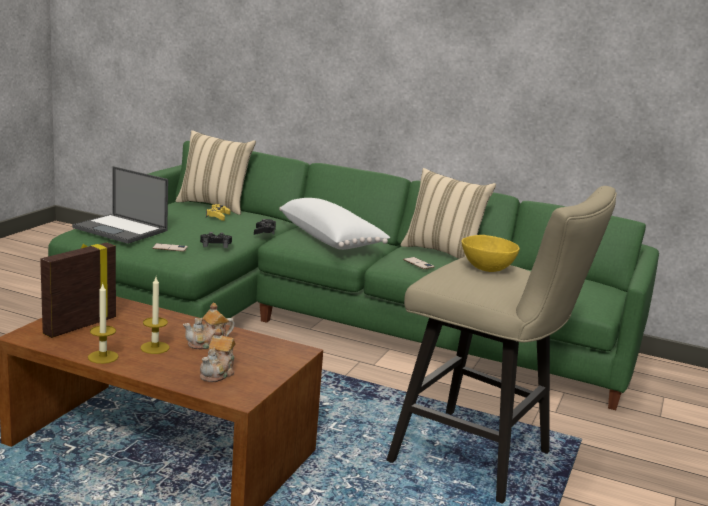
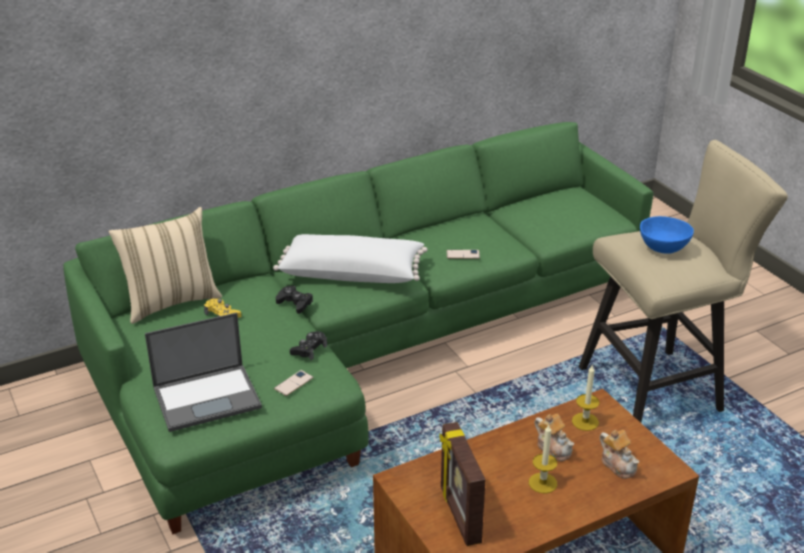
camera: 50 degrees left, 15 degrees up
(103, 357) = (544, 522): candle -> candle (585, 421)
(208, 344) = (554, 448): teapot -> teapot turned 45 degrees counterclockwise
(443, 252) = (441, 228): beige pillow -> none
(487, 269) = (664, 249): yellow bowl -> blue bowl

